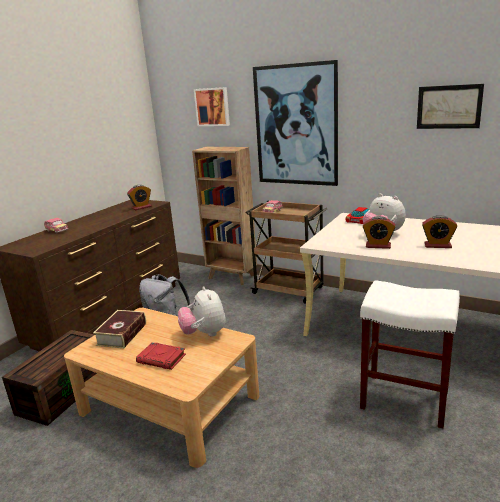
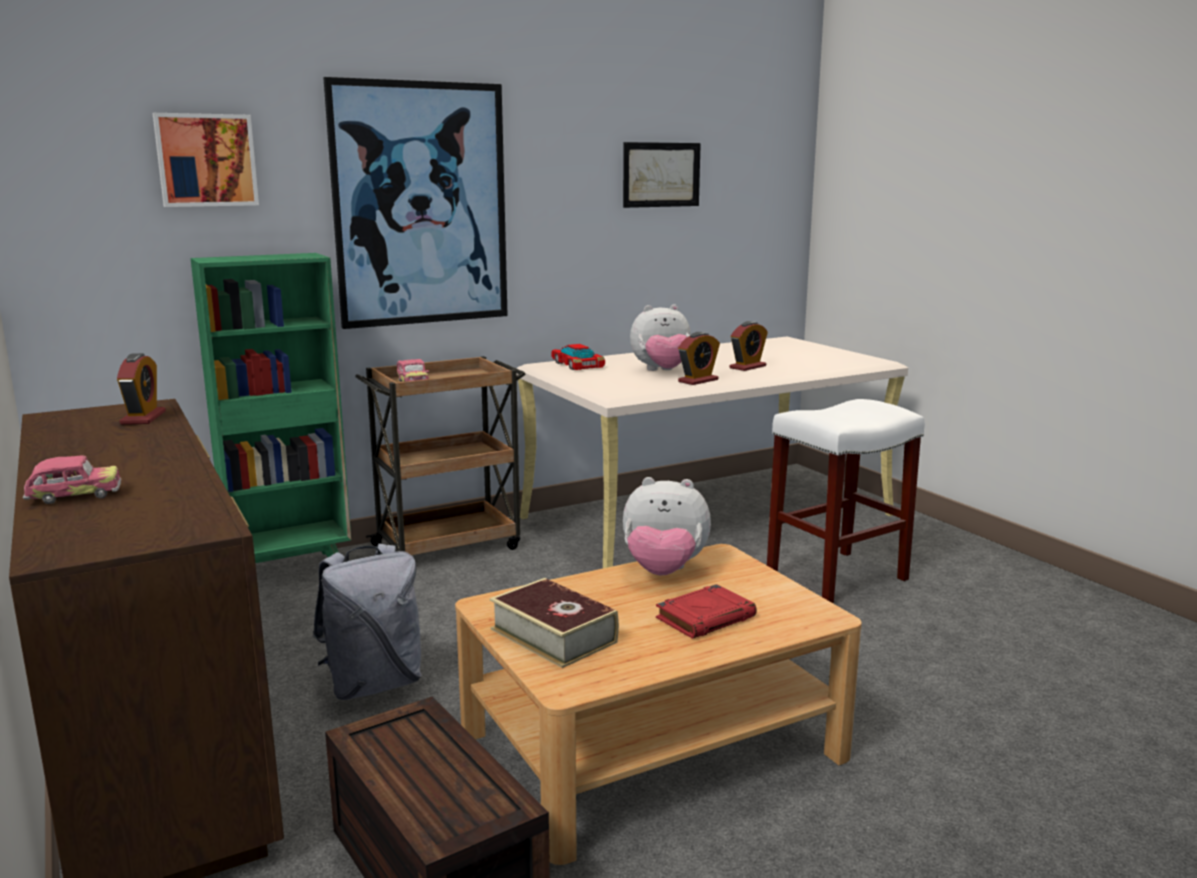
camera: 60 degrees left, 5 degrees down
(232, 277) = (291, 570): brown bookcase -> green bookcase

